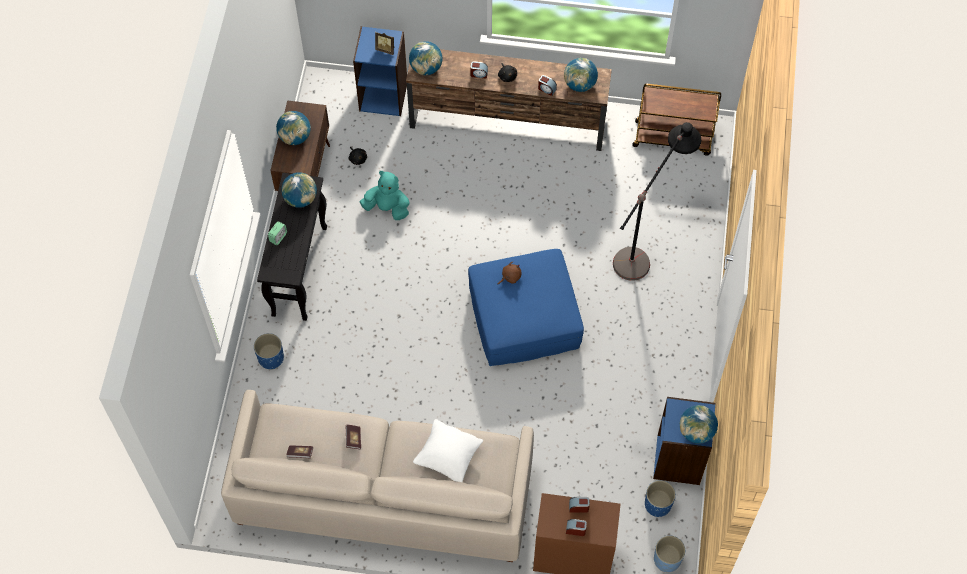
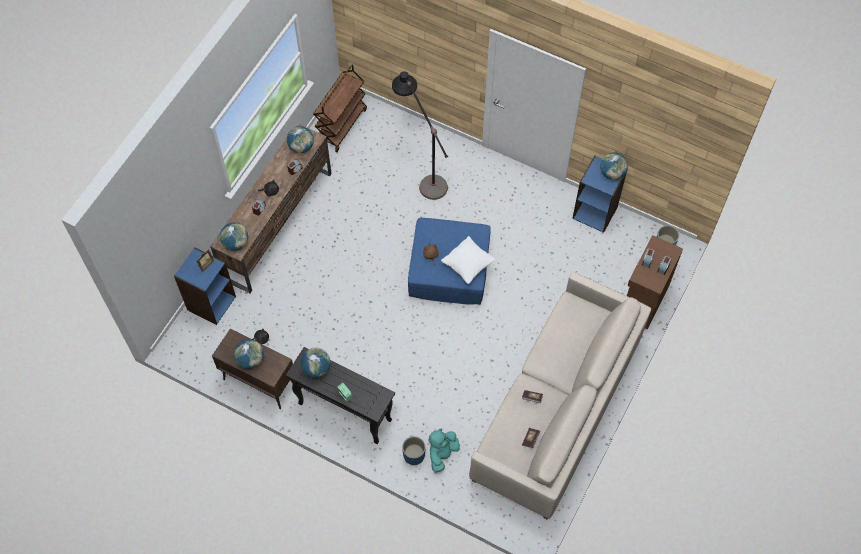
camera: 70 degrees left, 0 degrees up
(387, 208) = (315, 331): turquoise plush toy -> turquoise plush toy (442, 454)
(448, 456) = (567, 339): white pillow -> white pillow (467, 265)
(658, 504) = (623, 236): blue planter -> none

